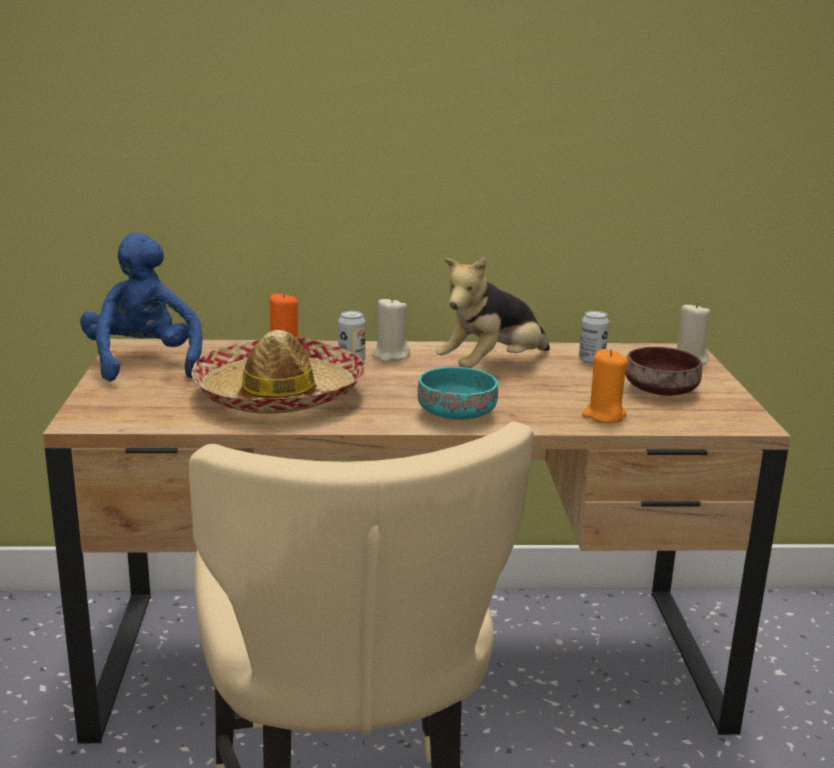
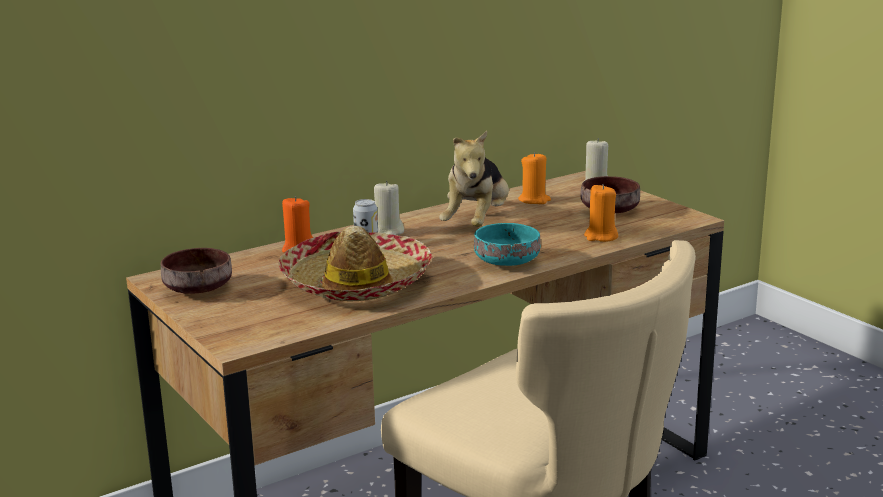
camera: 30 degrees left, 0 degrees up
(144, 362) = (198, 288): blue plush toy -> brown bowl
(591, 360) = (534, 200): can -> orange candle

